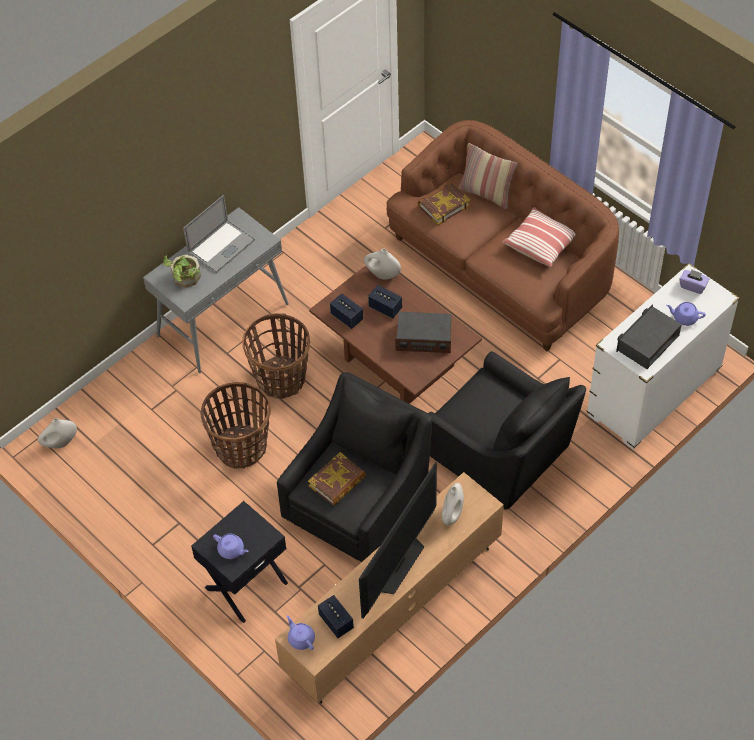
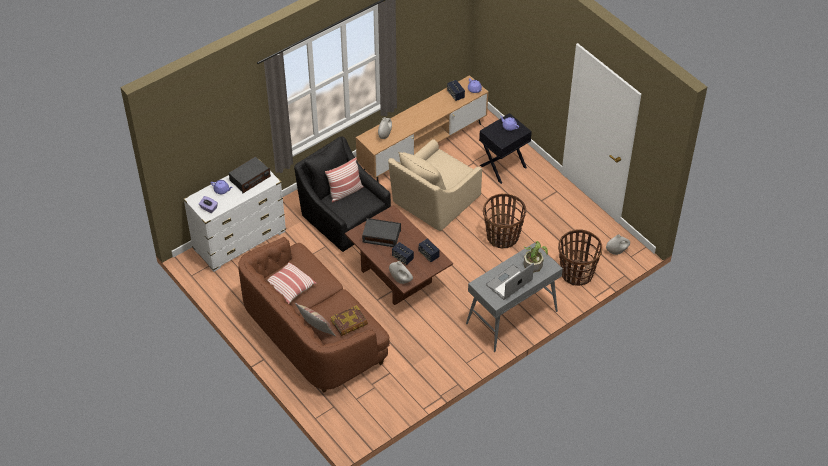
camera: 175 degrees left, 5 degrees down
(281, 379) = (474, 275): basket -> basket (576, 273)
(337, 482) = (446, 170): book -> none
(359, 499) = (434, 201): black armchair -> beige armchair
(397, 564) = (419, 115): television -> none
(499, 421) = (345, 192): none -> pillow

